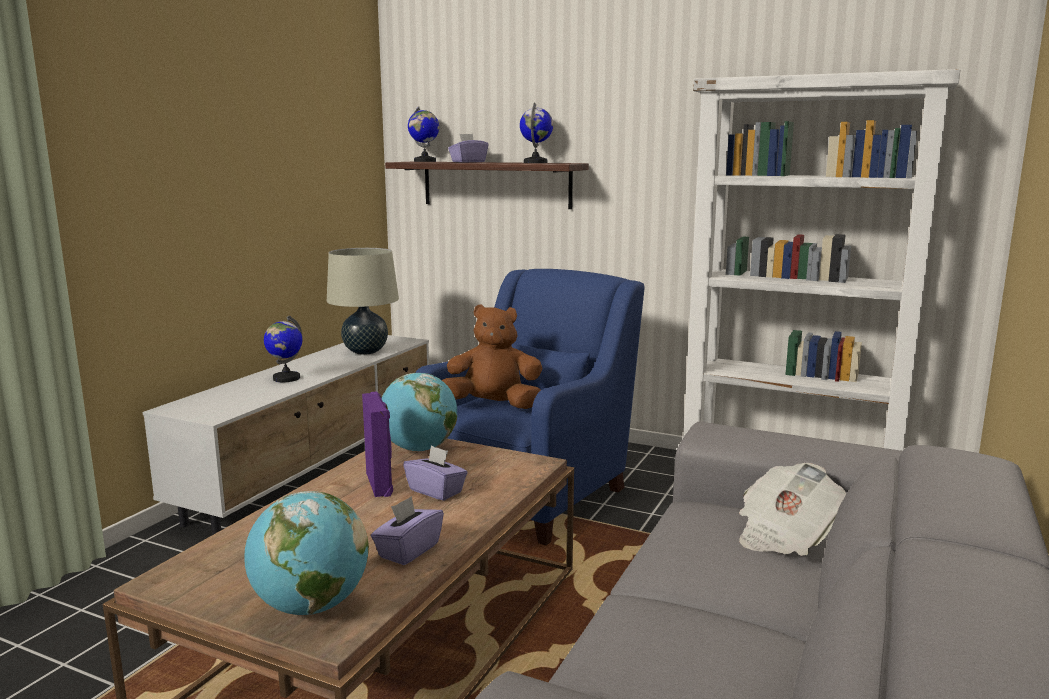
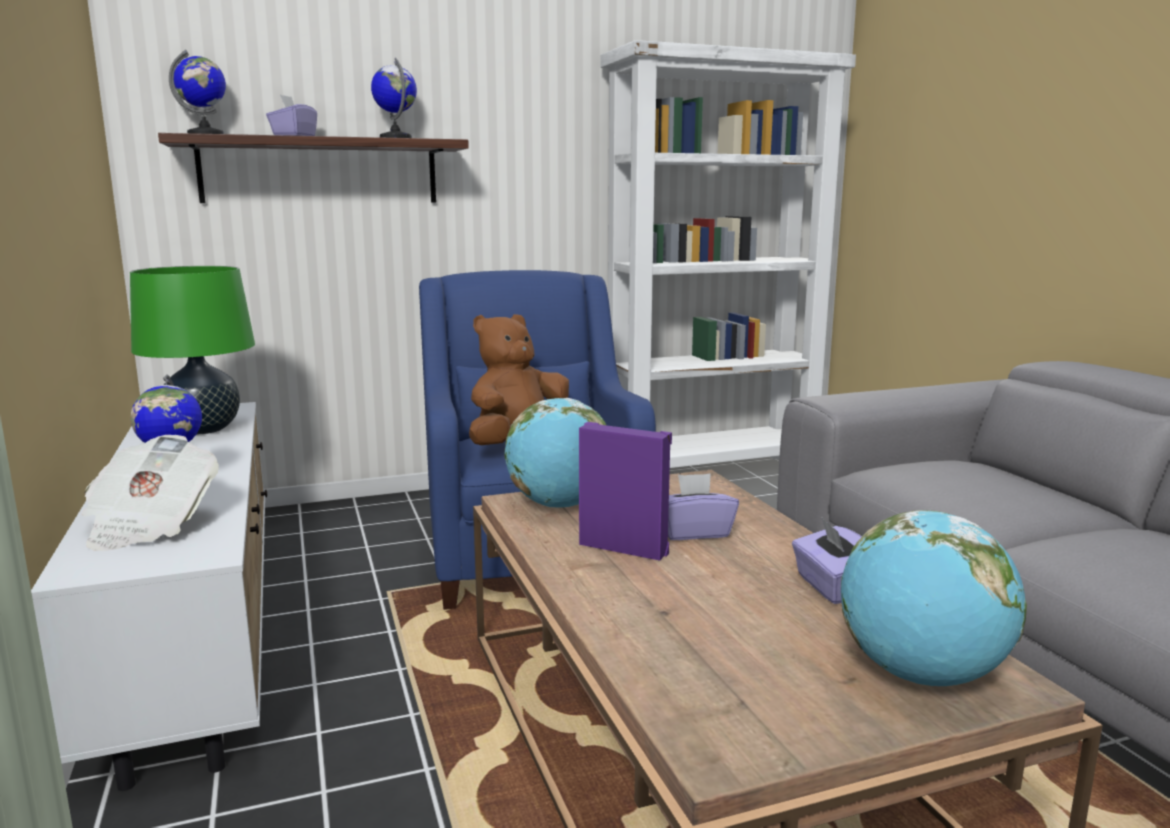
camera: 45 degrees left, 0 degrees up
(365, 351) = (204, 429): beige table lamp -> green table lamp
(785, 535) = (979, 468): newspaper -> newspaper (150, 525)

